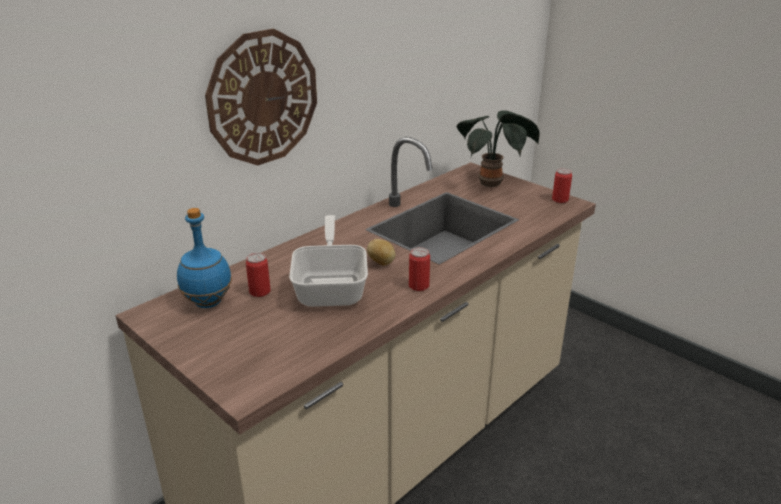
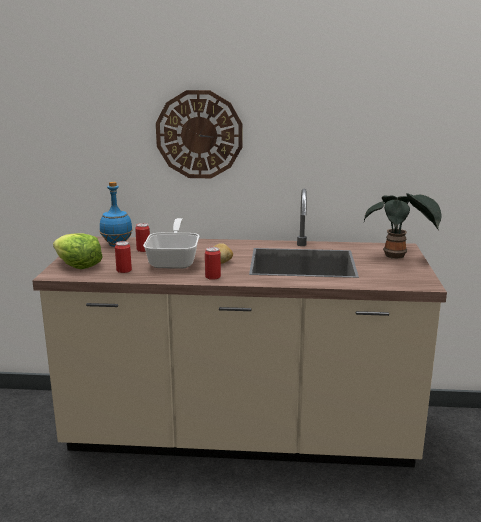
camera: 50 degrees right, 10 degrees down
(239, 361) = (78, 265): none -> lettuce
(332, 287) = (174, 260): frying pan -> frying pan turned 45 degrees counterclockwise
(560, 199) = (422, 280): can -> can (124, 270)

